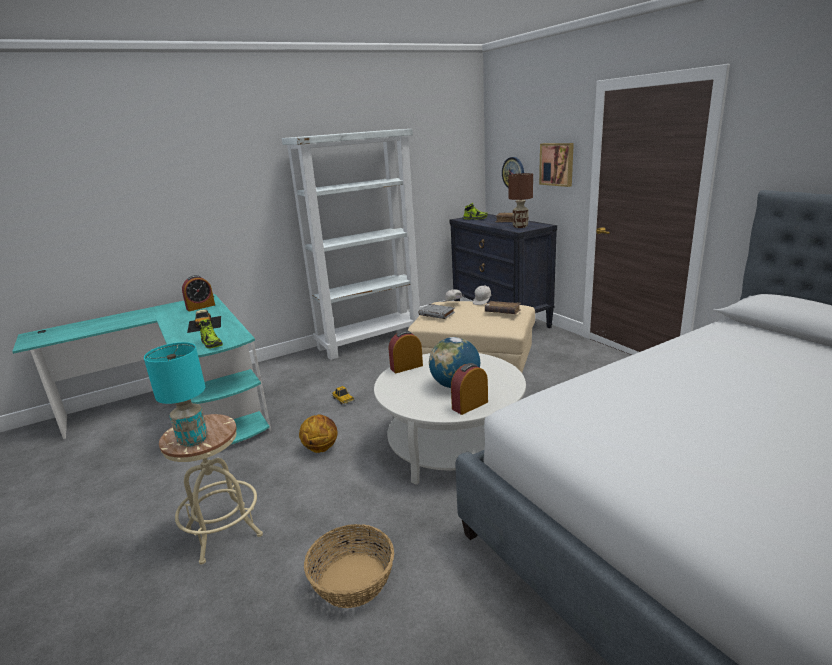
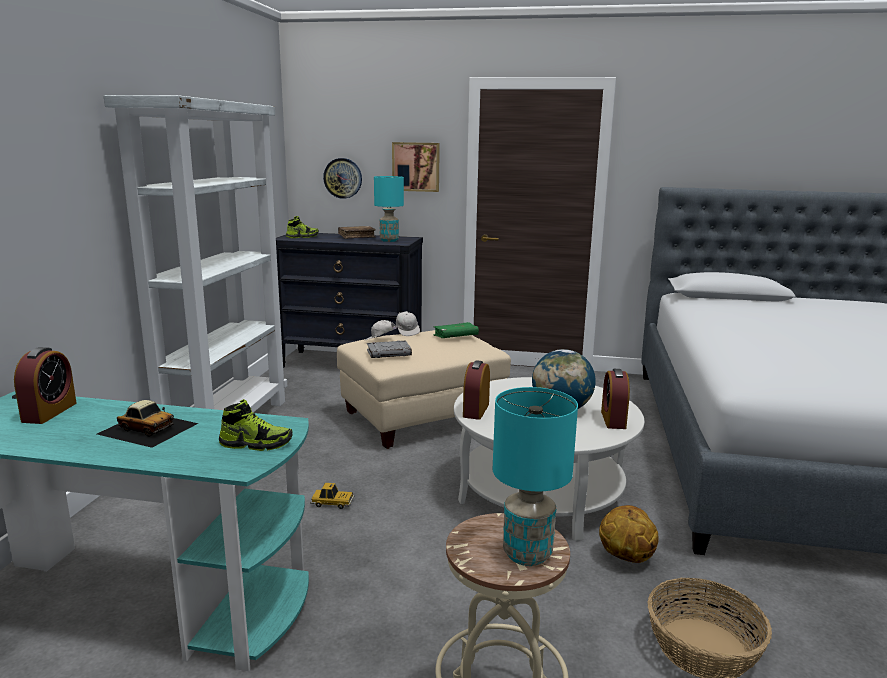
camera: 50 degrees left, 5 degrees down
(321, 448) = (417, 563): basketball -> basketball (625, 557)
(502, 312) = (455, 336): brown book -> green book
(520, 226) = (389, 240): brown table lamp -> turquoise table lamp

